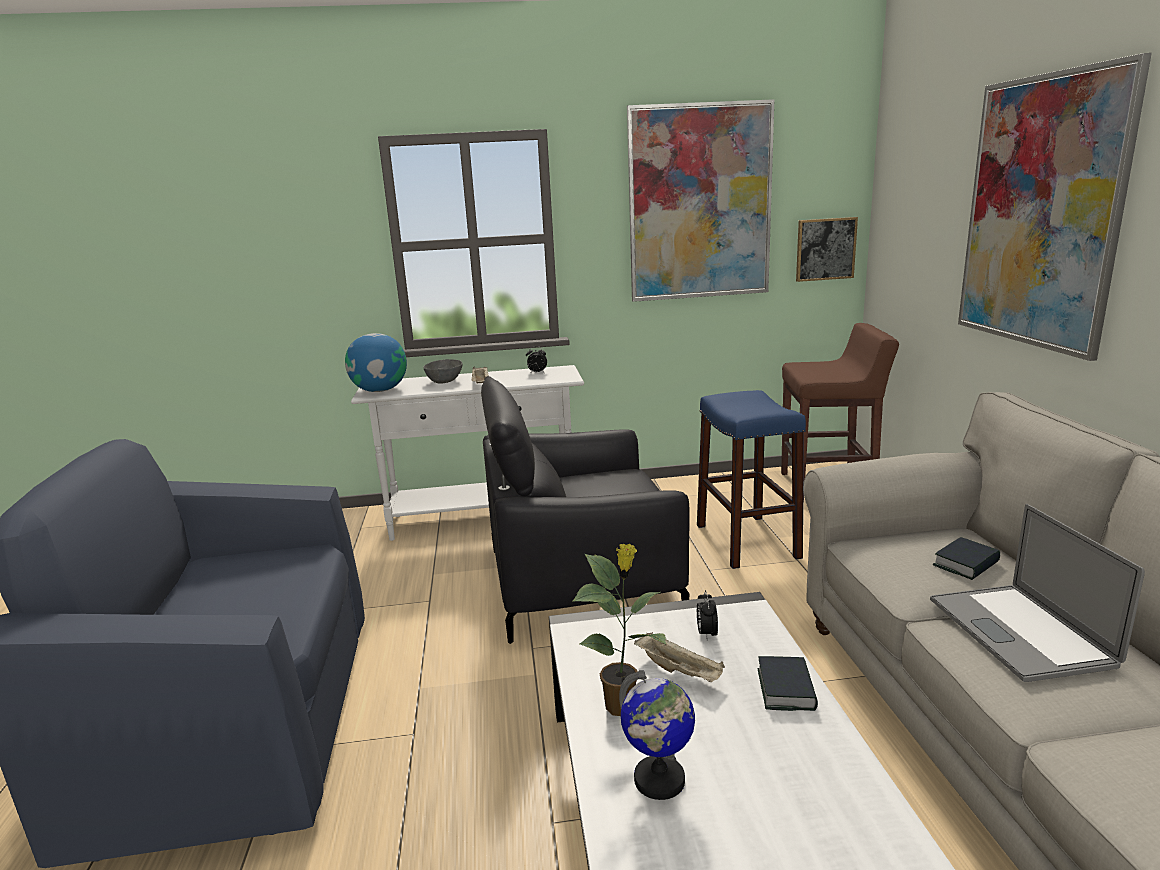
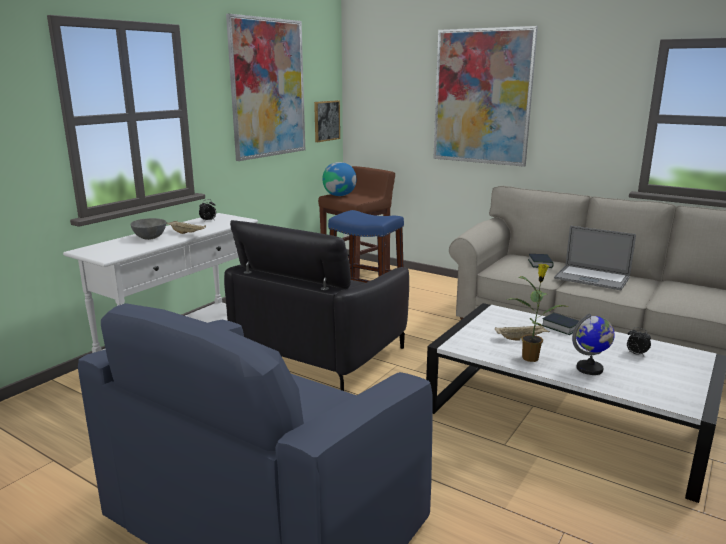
camera: 50 degrees left, 0 degrees up
(380, 390) = (110, 253): globe -> globe (339, 195)
(706, 634) = (500, 323): alarm clock -> alarm clock (636, 354)

